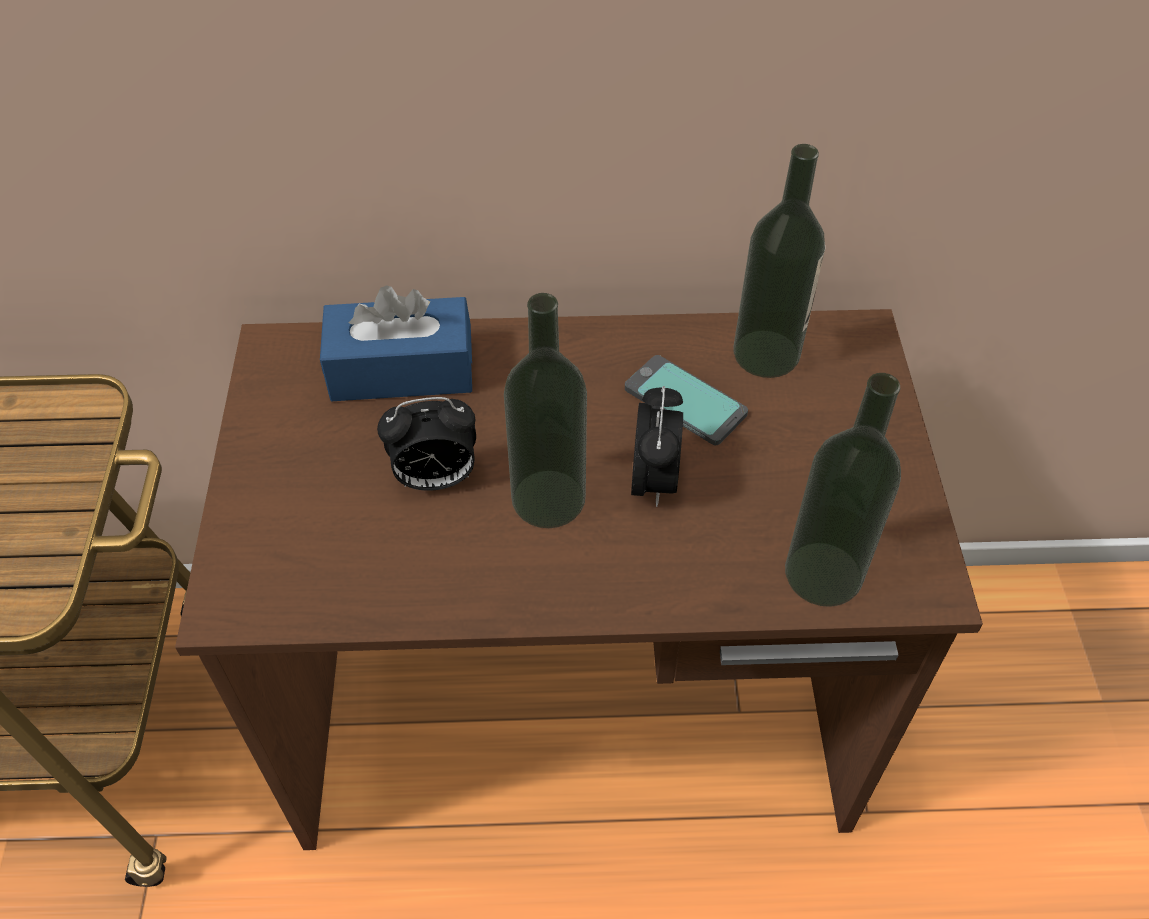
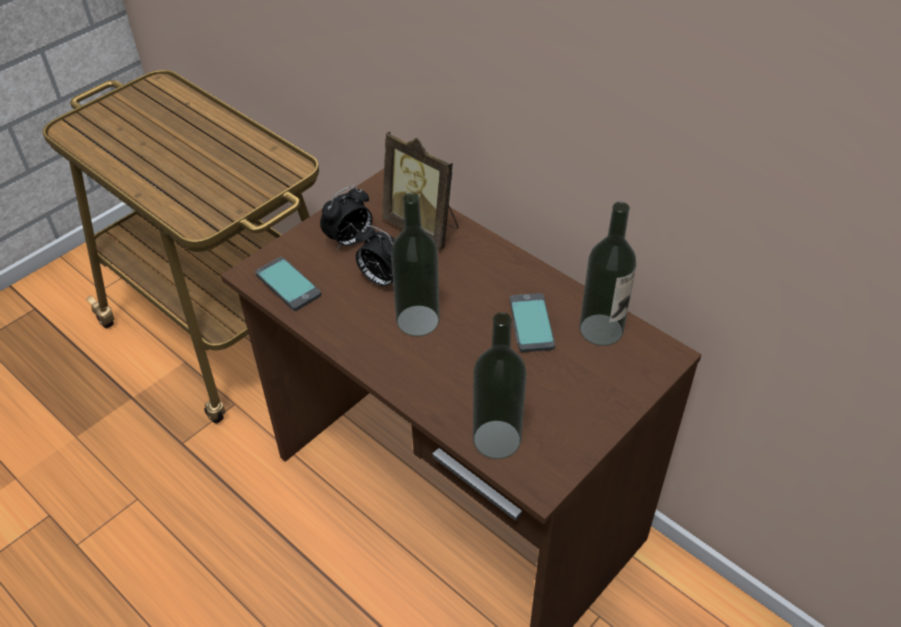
camera: 45 degrees right, 5 degrees down
(306, 582) = (288, 284): none -> phone
(402, 370) = (423, 227): blue tissue box -> picture frame
(654, 482) = (471, 346): alarm clock -> alarm clock (349, 241)

